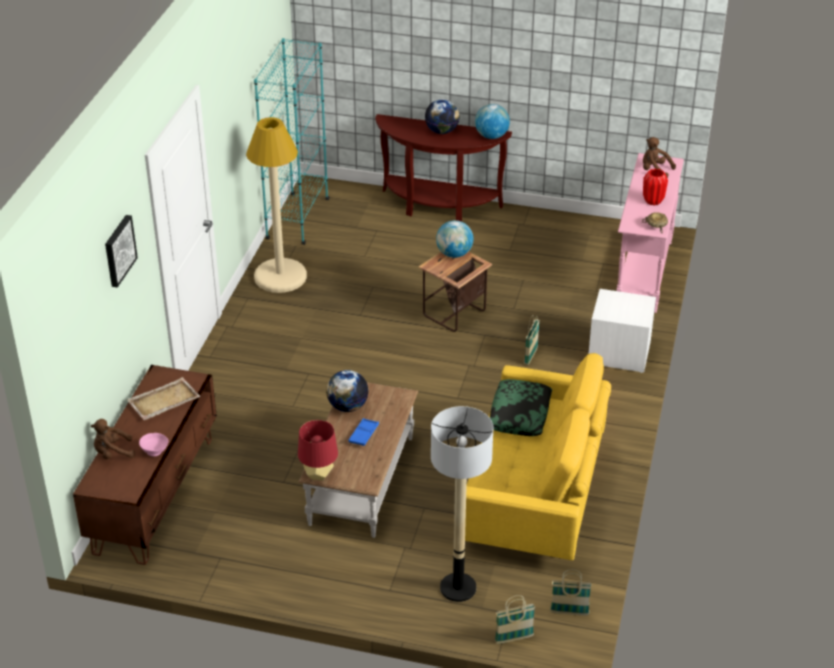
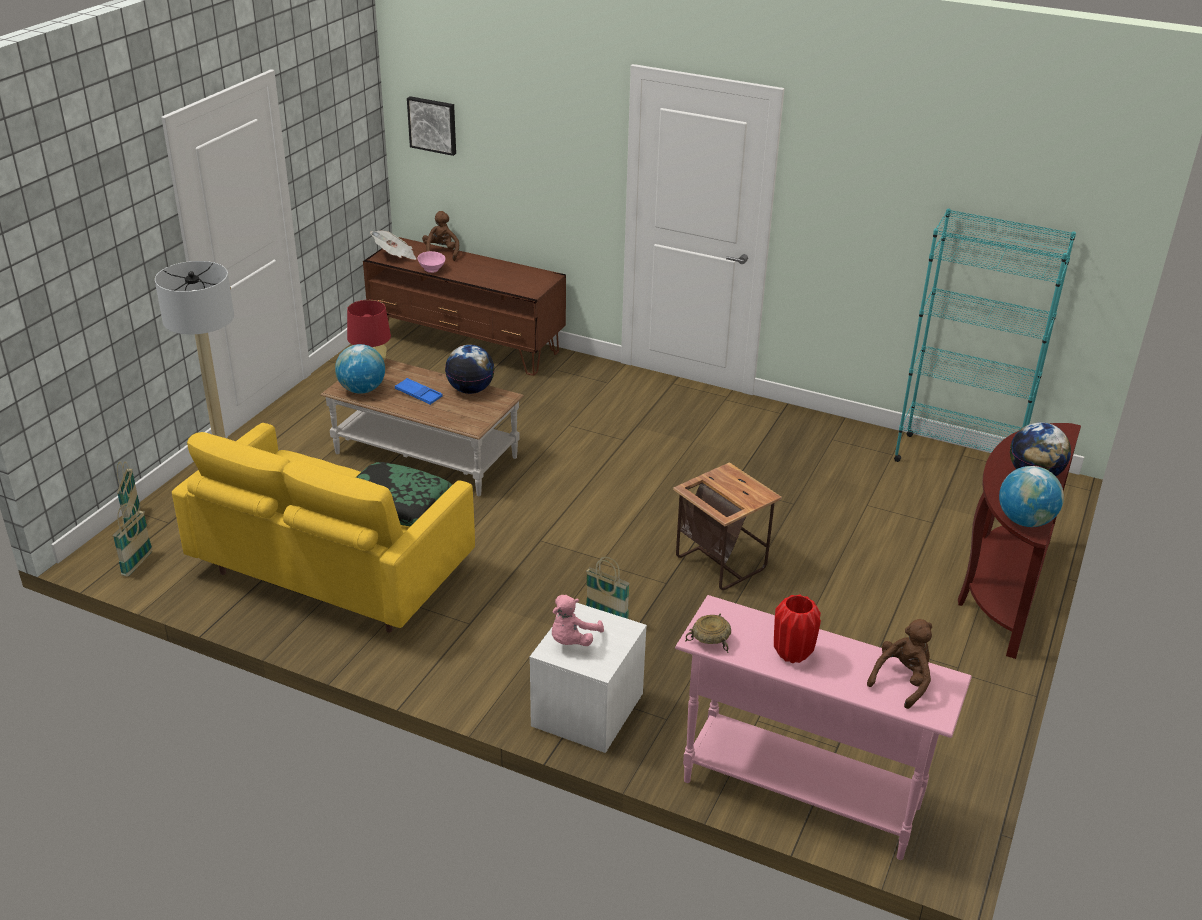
camera: 100 degrees right, 5 degrees down
(118, 250) = (543, 109): picture -> picture (433, 125)
(125, 484) = (395, 256): none -> newspaper
(163, 401) = (504, 276): beige tray -> none
(280, 276) = (823, 438): beige floor lamp -> none
(454, 254) = (753, 494): globe -> globe (362, 390)
(627, 313) = (572, 640): none -> pink plush toy

